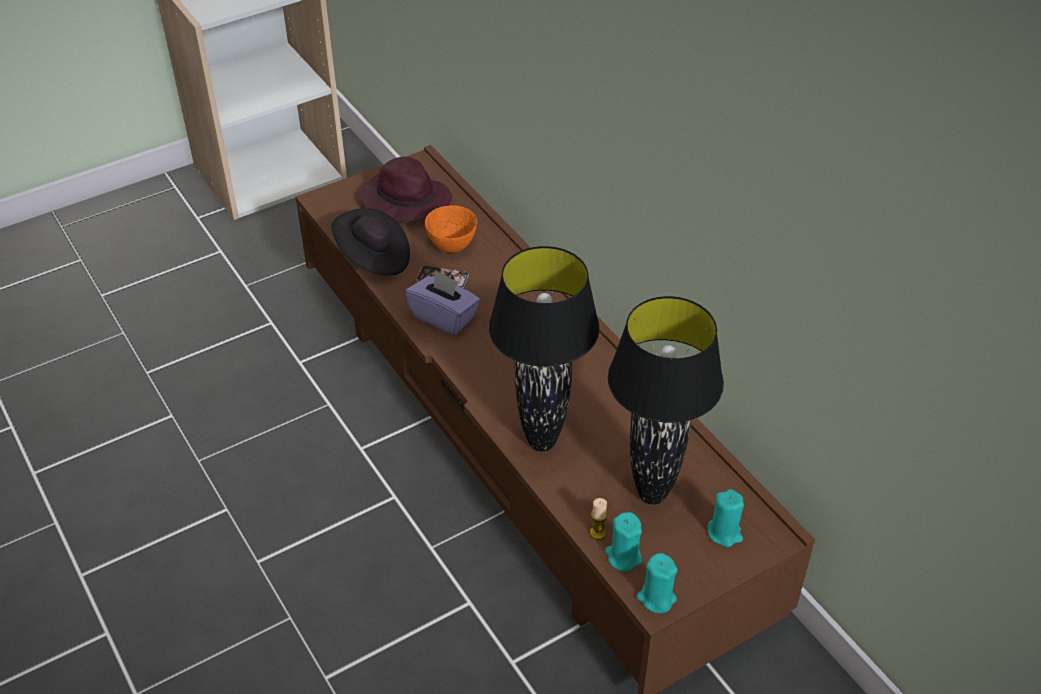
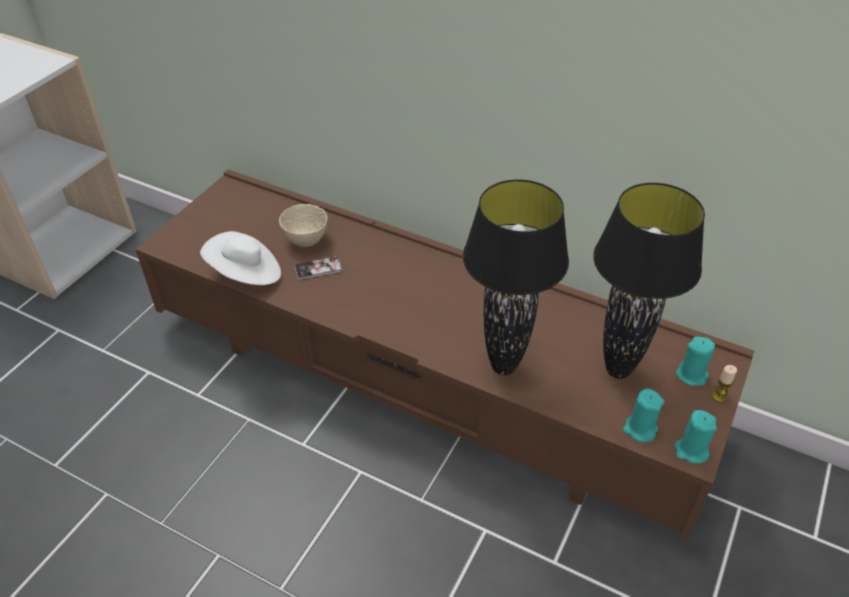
camera: 30 degrees left, 0 degrees up
(373, 258) = (246, 274): black hat -> white hat
(404, 200) = (237, 219): purple hat -> none
(444, 317) = (344, 299): purple tissue box -> none
(451, 246) = (305, 241): orange bowl -> beige bowl
(597, 533) = (605, 419): candle -> candle (719, 396)

